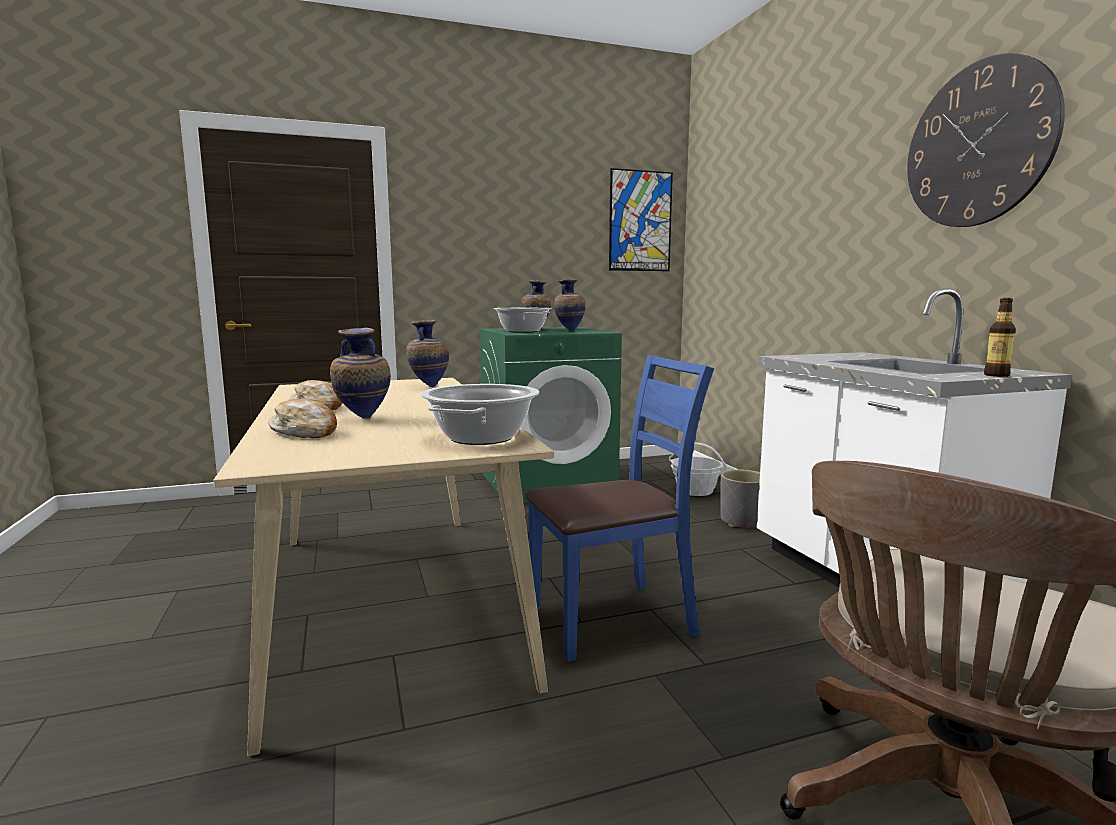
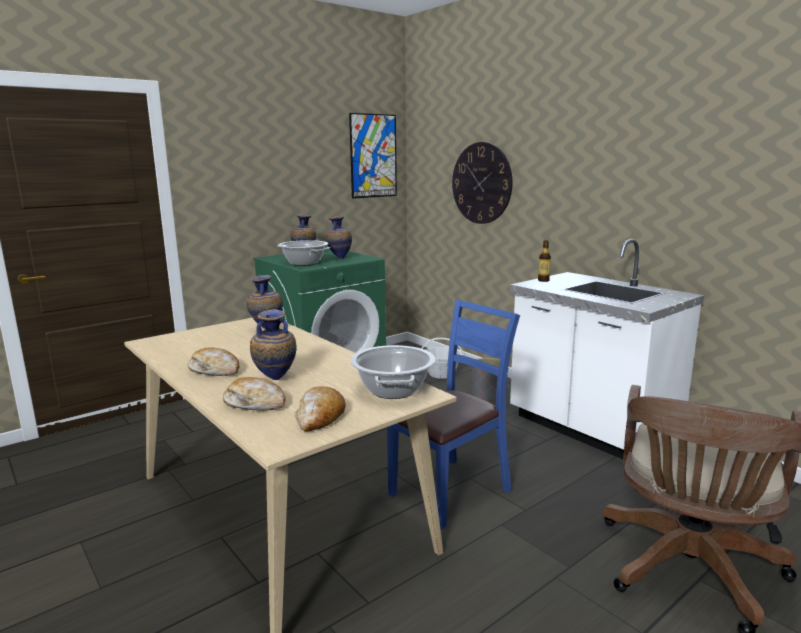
camera: 20 degrees left, 5 degrees up
(351, 449) = (320, 417): none -> bread
(978, 144) = (644, 142): wall clock -> wall clock (481, 183)
(996, 375) = (670, 301): bottle -> bottle (543, 280)

